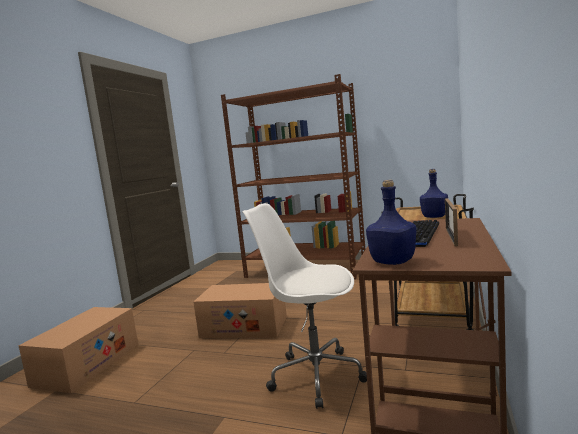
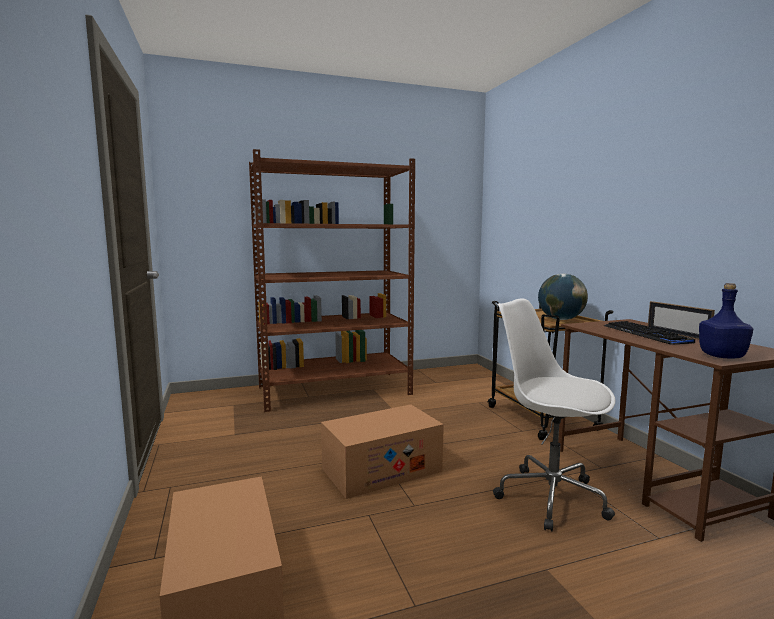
camera: 40 degrees left, 0 degrees up
(314, 376) = (548, 497): white office chair -> white office chair turned 60 degrees clockwise
(434, 216) = (560, 319): blue bottle -> globe

